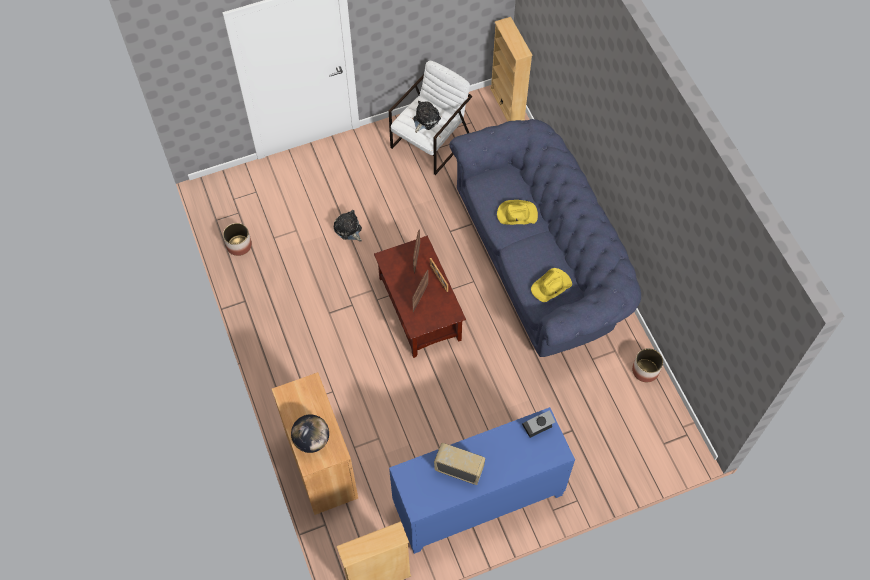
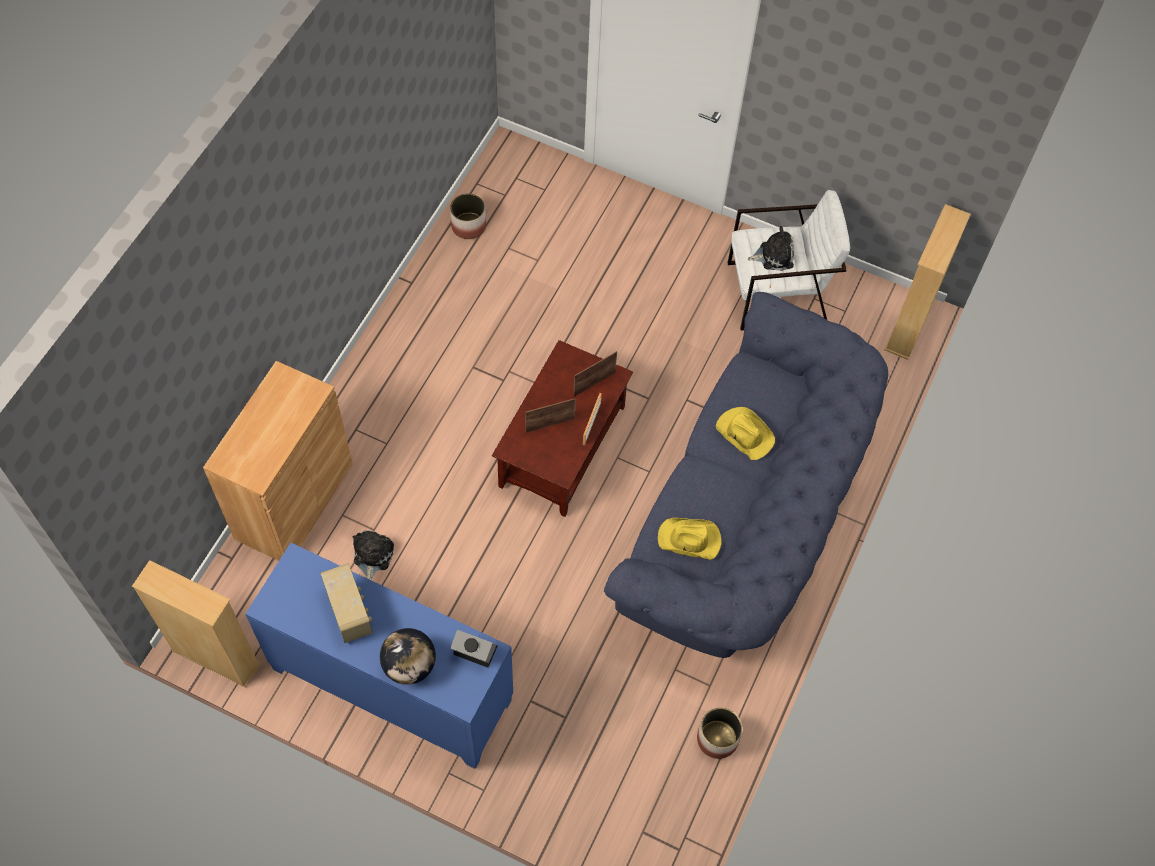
camera: 45 degrees right, 0 degrees up
(312, 440) = (250, 443): globe -> globe (409, 665)
(348, 229) = (587, 305): plush toy -> plush toy (372, 556)

